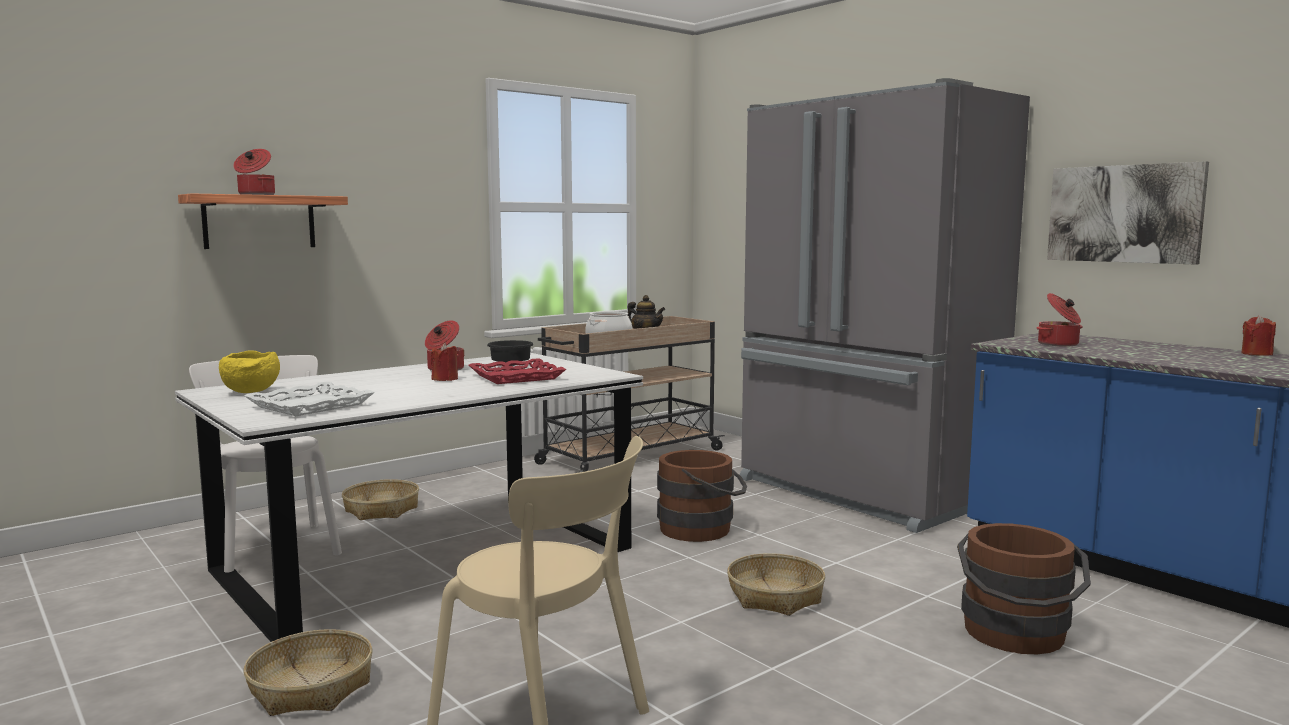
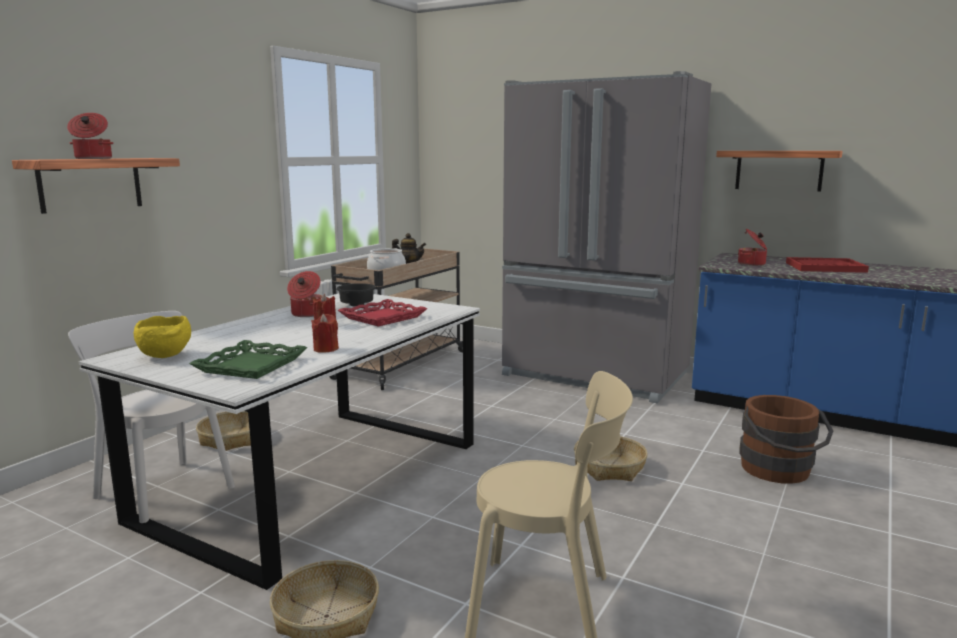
camera: 20 degrees left, 5 degrees up
(311, 406) = (251, 366): white tray -> green tray
(702, 529) = (511, 421): brown bucket -> none
(1124, 214) = (779, 170): picture -> shelf
(1168, 353) = (825, 267): none -> red tray
(1256, 354) = (871, 265): red candle -> red candle (326, 349)

